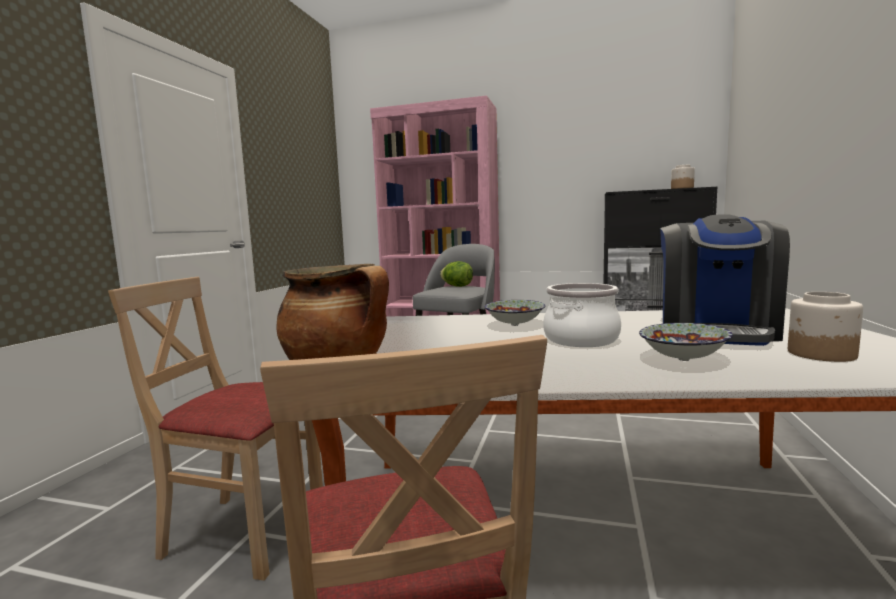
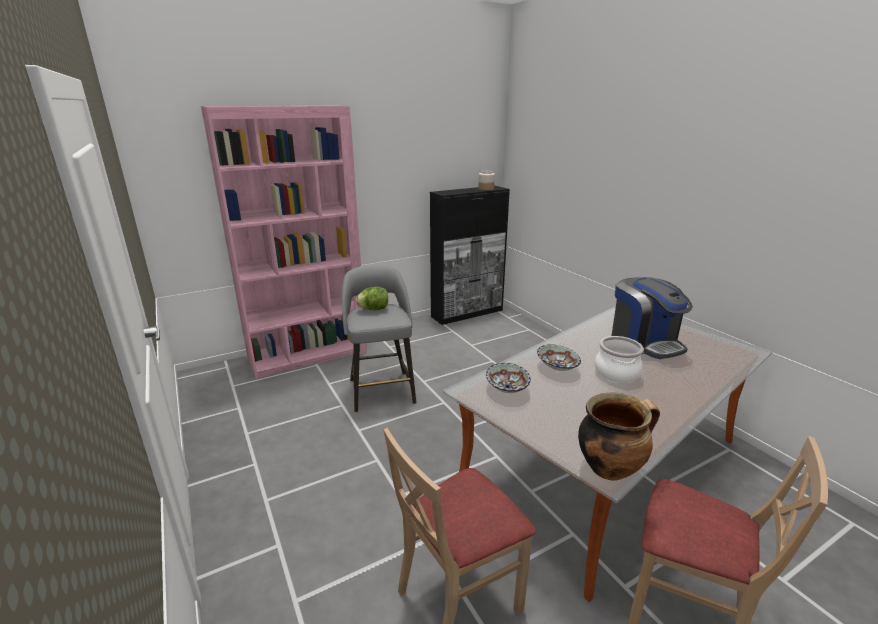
camera: 45 degrees left, 15 degrees up
(684, 360) = (680, 377): bowl -> bowl (507, 388)
(821, 354) = (703, 352): jar -> none

